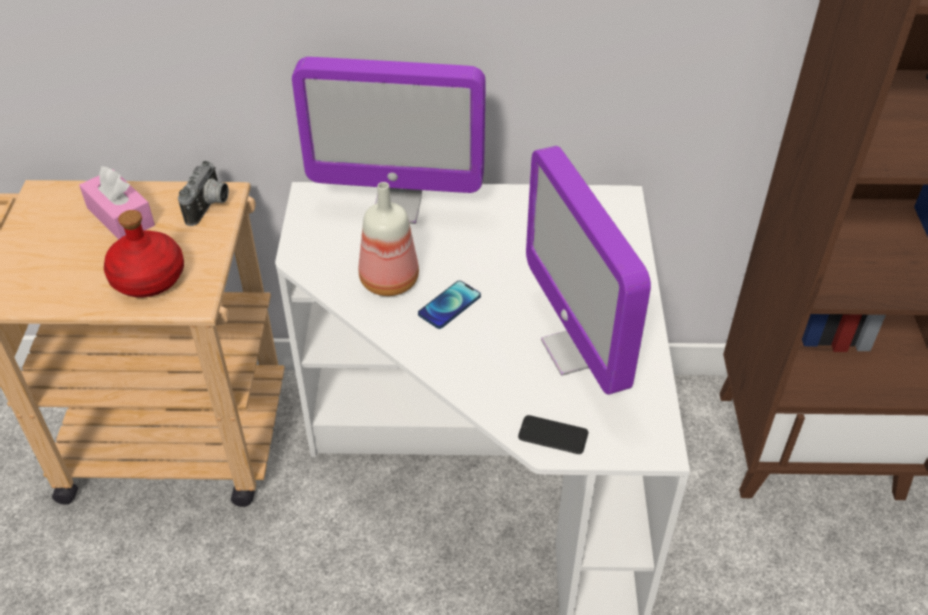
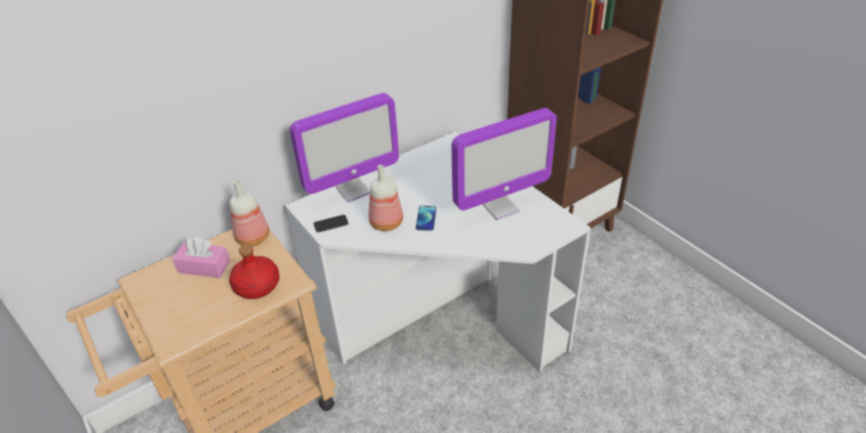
camera: 35 degrees left, 5 degrees down
(210, 207) = (252, 237): camera -> bottle
(553, 435) = (527, 244): phone -> phone (331, 224)
(577, 350) = (500, 207): monitor -> monitor turned 60 degrees counterclockwise

